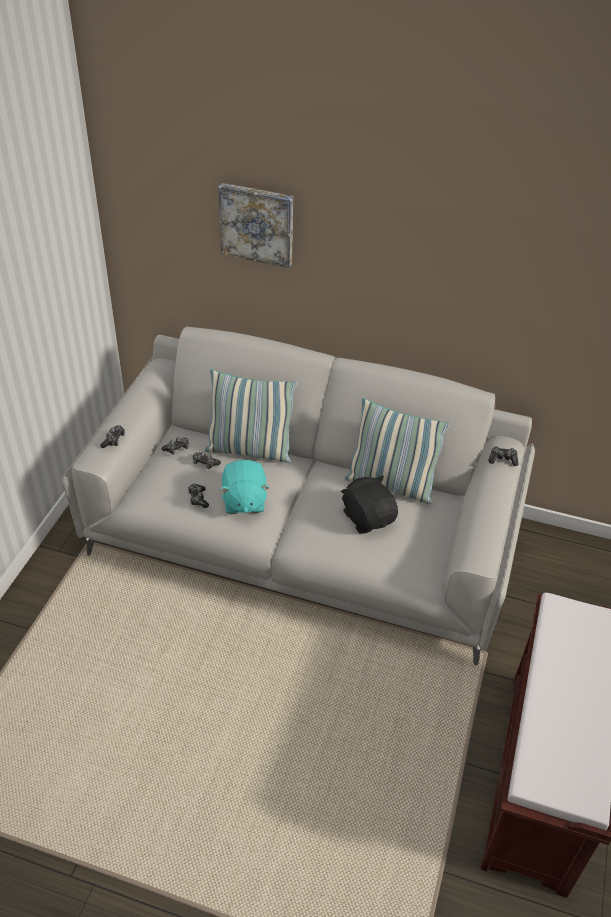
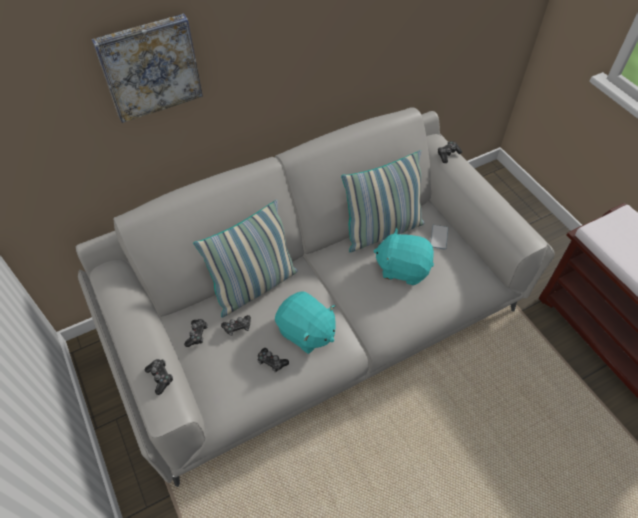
camera: 45 degrees left, 10 degrees up
(368, 518) = (402, 268): black plush toy -> turquoise plush toy
(428, 521) = (439, 237): none -> phone

